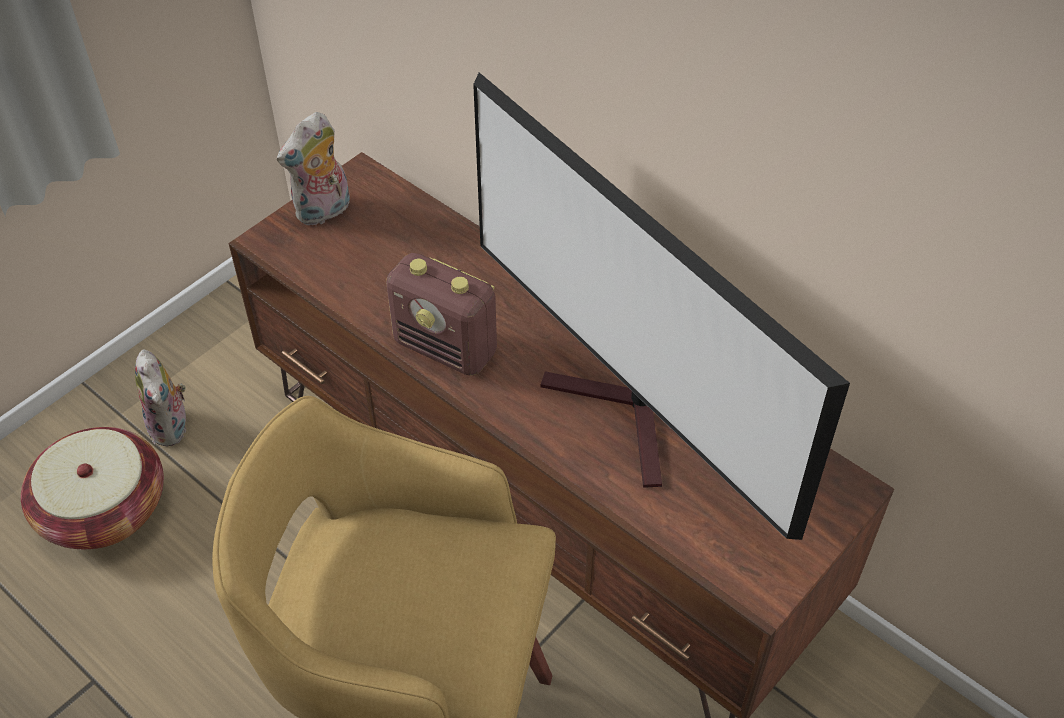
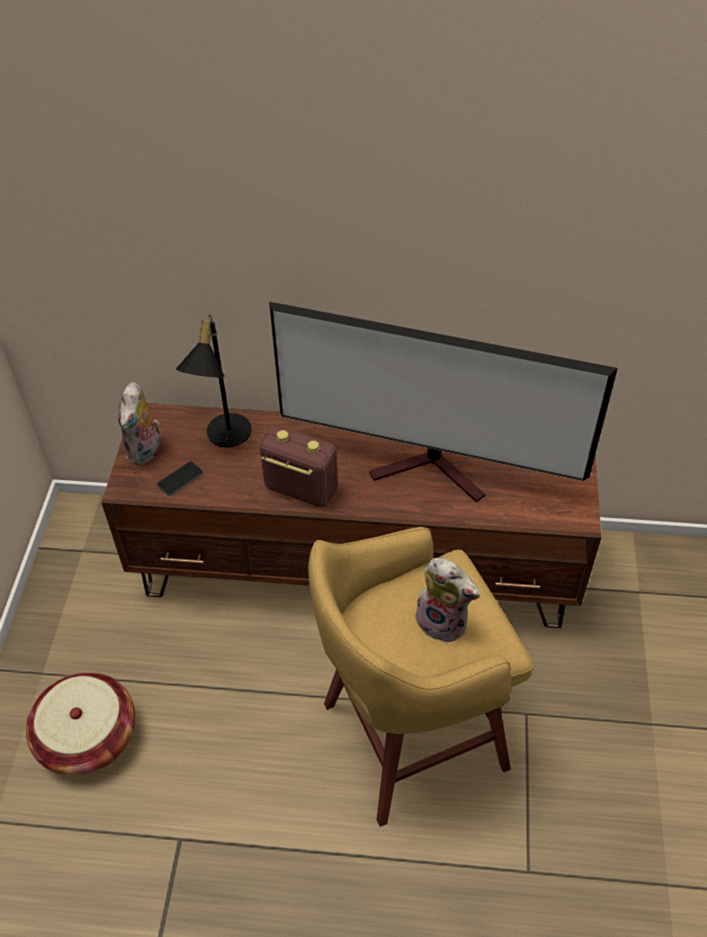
camera: 35 degrees left, 0 degrees up
(172, 427) = (87, 659): plush toy -> plush toy (444, 621)
(329, 262) = (180, 479): none -> phone
(419, 239) = (223, 436): none -> black table lamp
(446, 348) = (300, 489): radio -> radio turned 150 degrees counterclockwise

